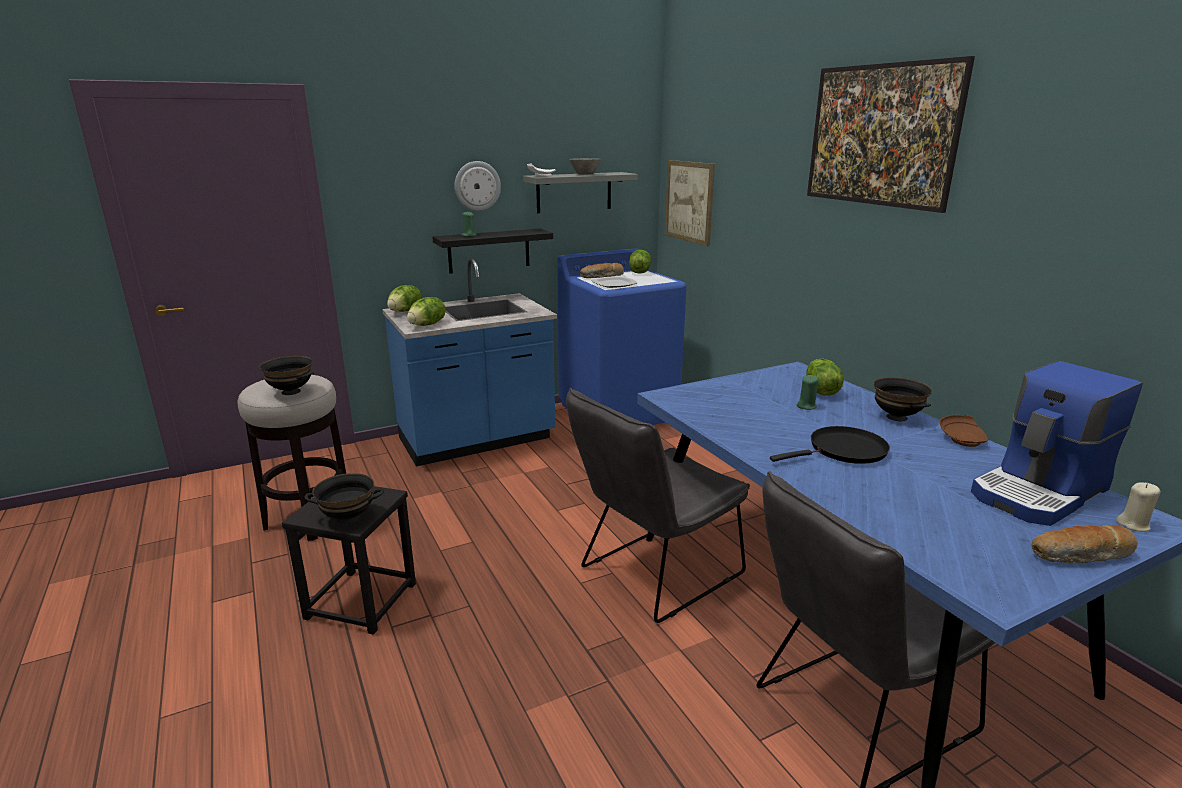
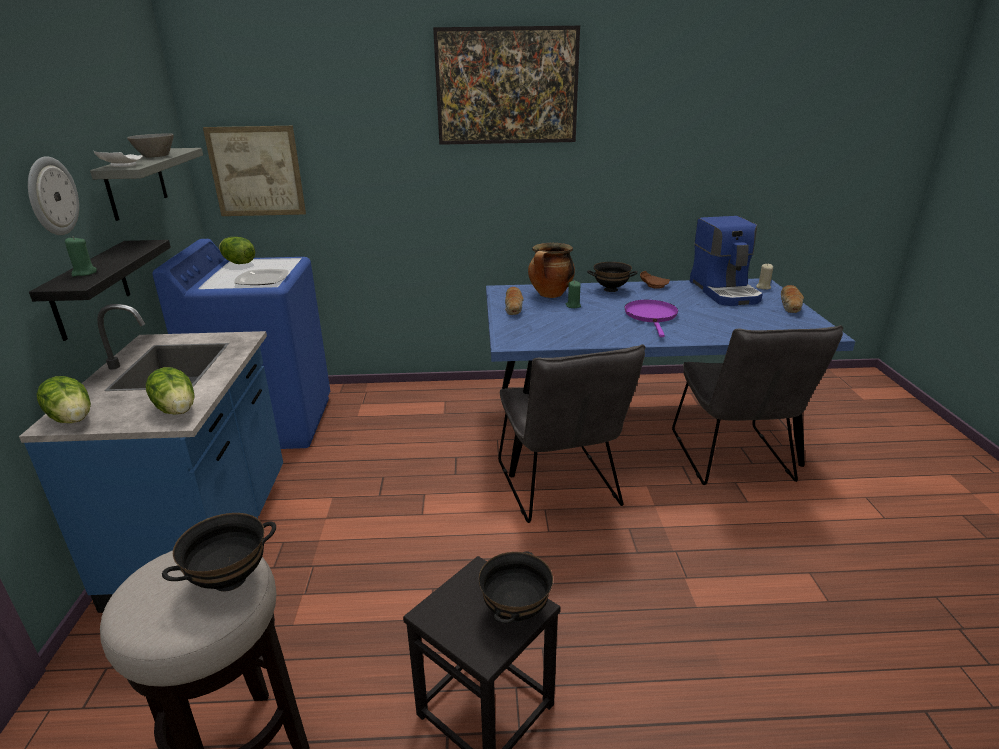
camera: 65 degrees left, 5 degrees up
(602, 277) = (224, 279): bread -> bread (514, 307)
(820, 391) = (550, 295): lettuce -> cooking pot
(843, 451) = (651, 316): black frying pan -> purple frying pan

